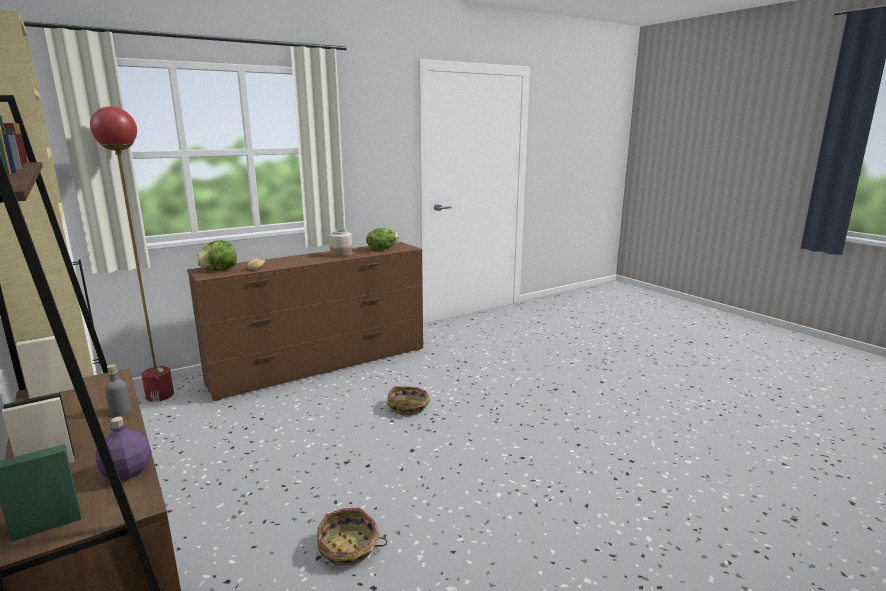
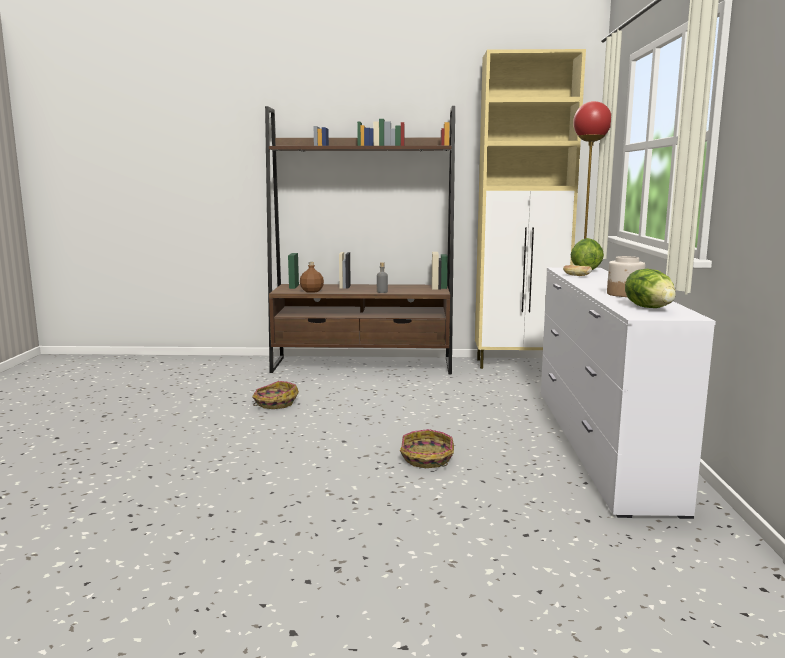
camera: 125 degrees right, 5 degrees down
(127, 472) = (311, 291): purple bottle -> brown bottle
(321, 365) = (599, 443): brown dresser -> white dresser

